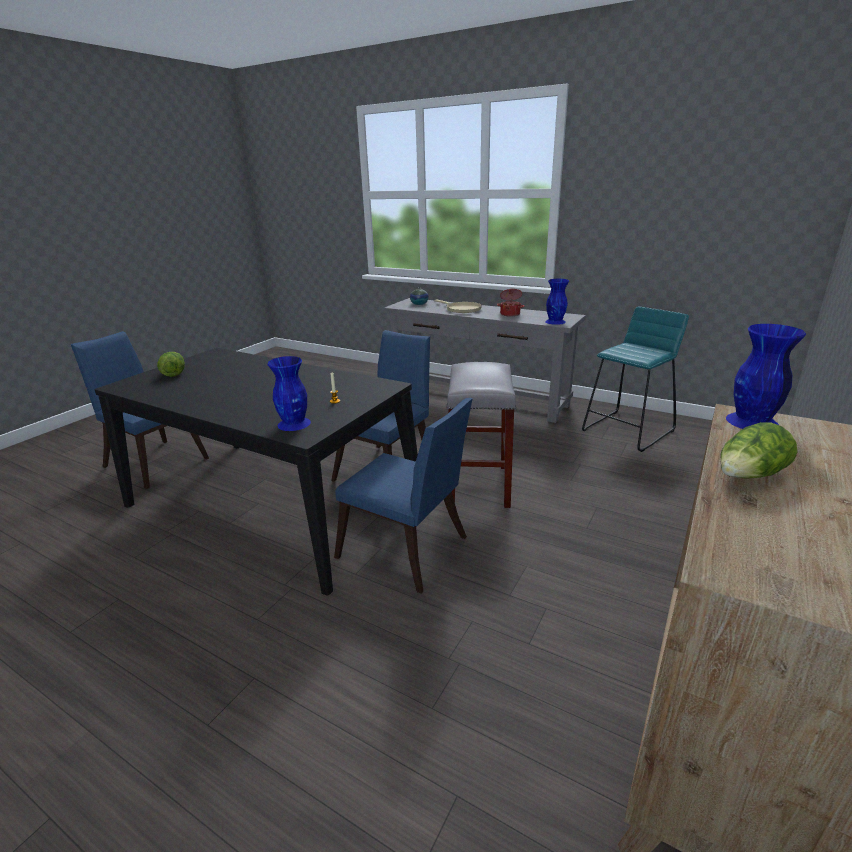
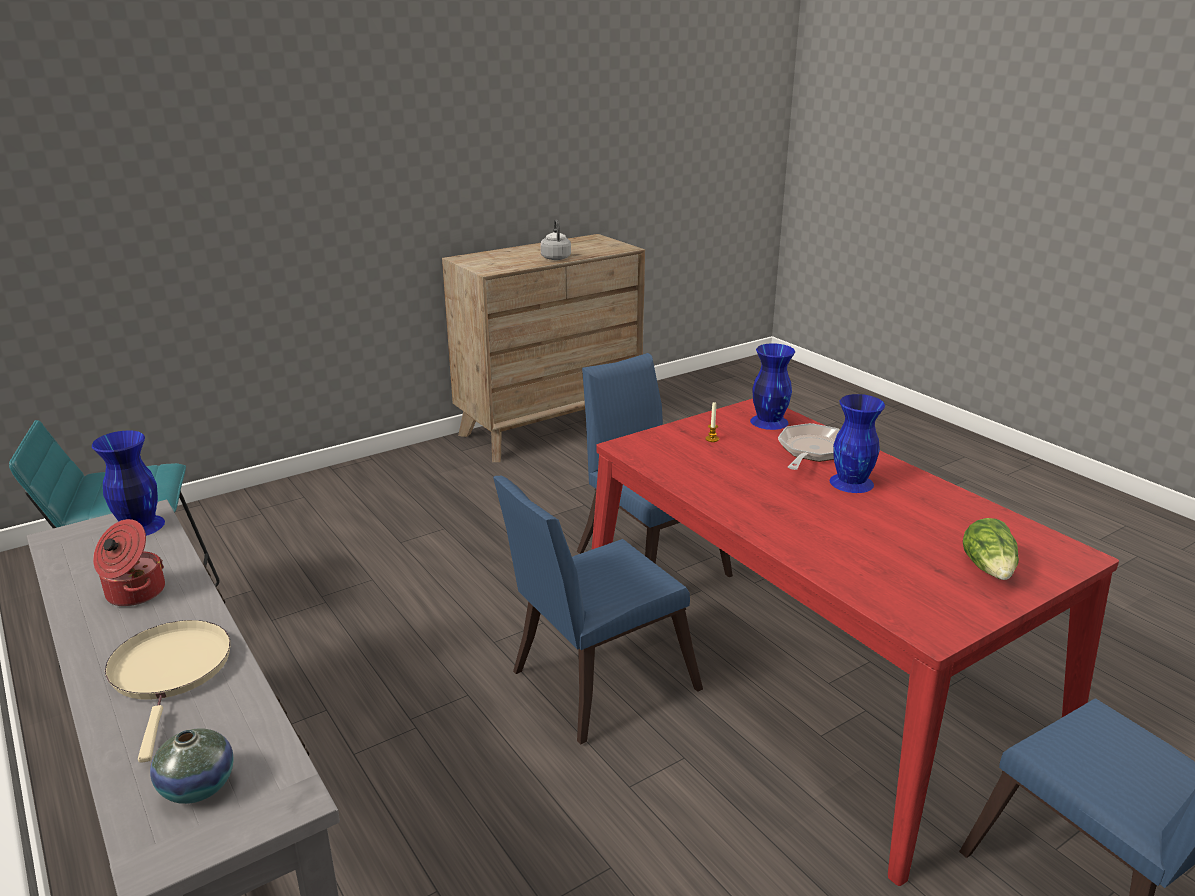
camera: 155 degrees left, 0 degrees up
(258, 408) = (812, 451): none -> frying pan
(272, 503) = (805, 676): black dining table -> red dining table
(479, 486) = (493, 608): grey stool -> none
(749, 476) = (555, 257): lettuce -> grey kettle
(751, 422) = (493, 268): blue vase -> blue vase (852, 482)

